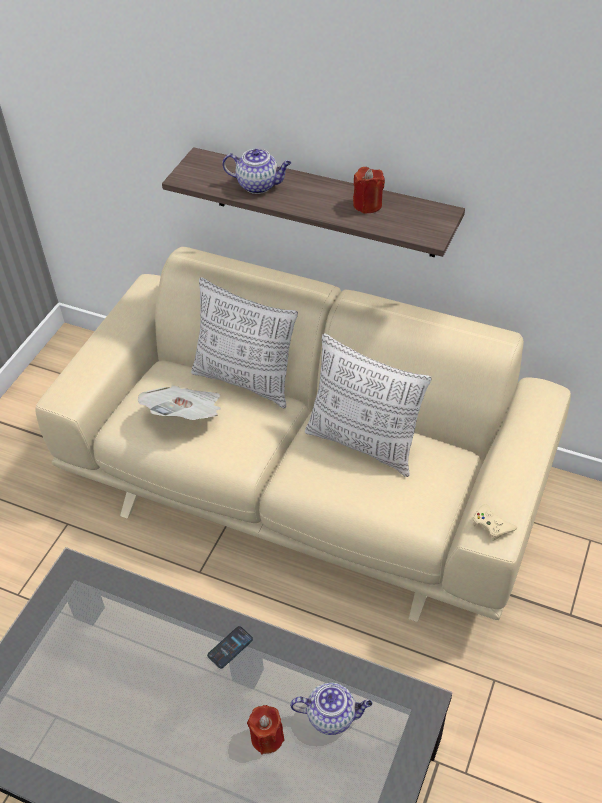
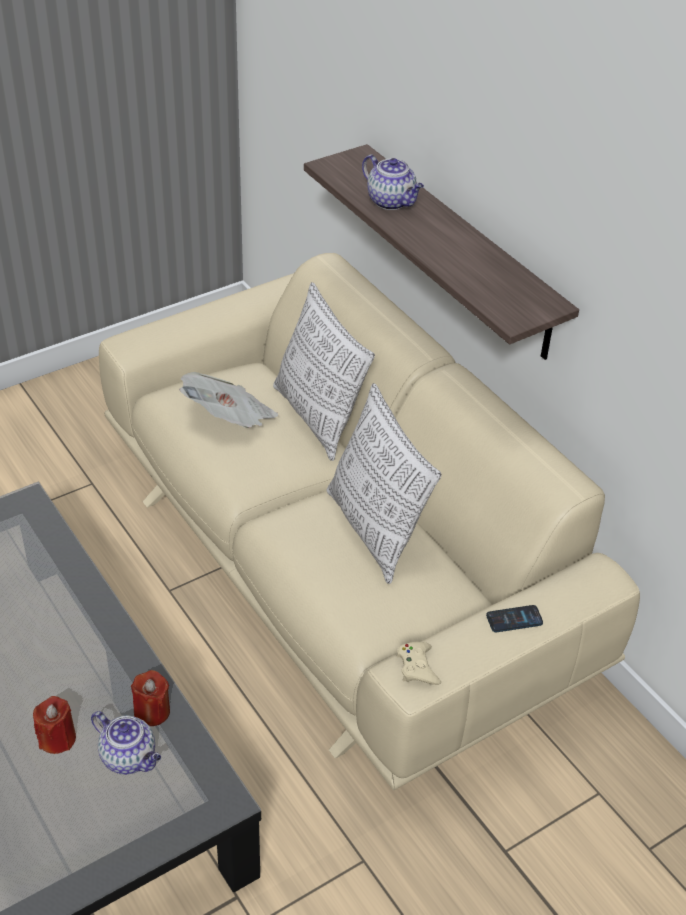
camera: 30 degrees right, 5 degrees down
(230, 647) = (96, 645): phone -> phone (514, 619)
(367, 205) = (479, 263): red candle -> red candle (152, 711)

